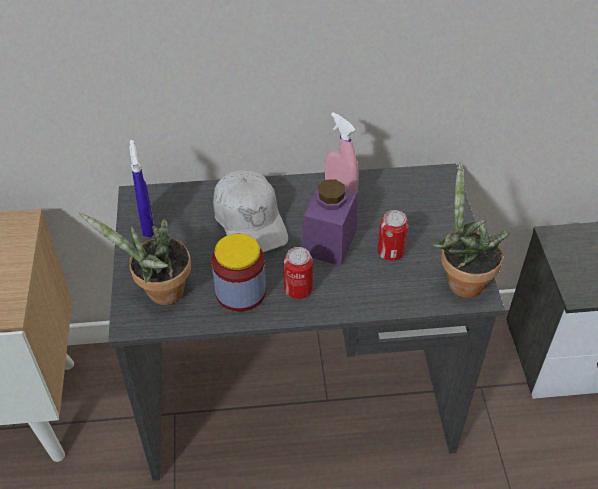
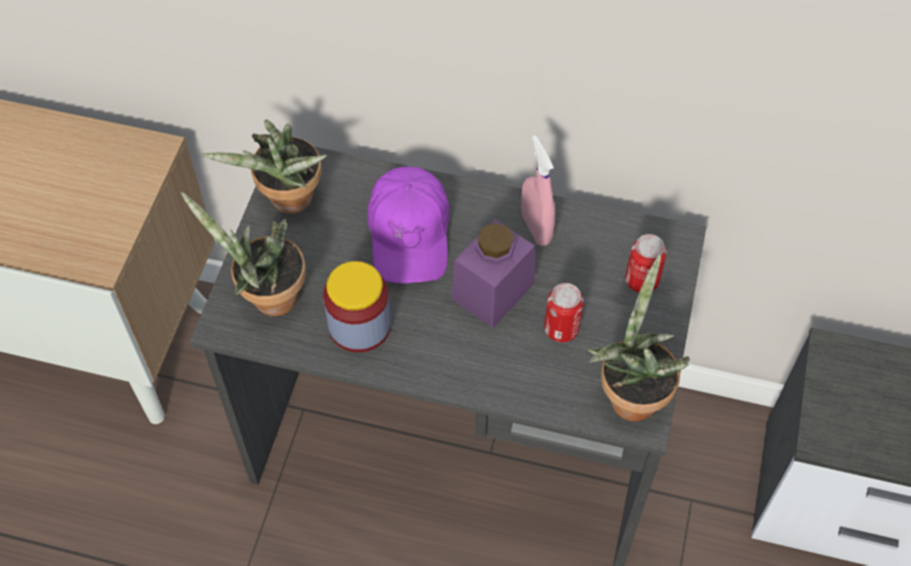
camera: 20 degrees right, 10 degrees up
(147, 225) = (288, 203): blue spray bottle -> potted plant
(250, 221) = (410, 234): white cap -> purple cap
(298, 290) = (427, 344): can -> can (641, 281)

